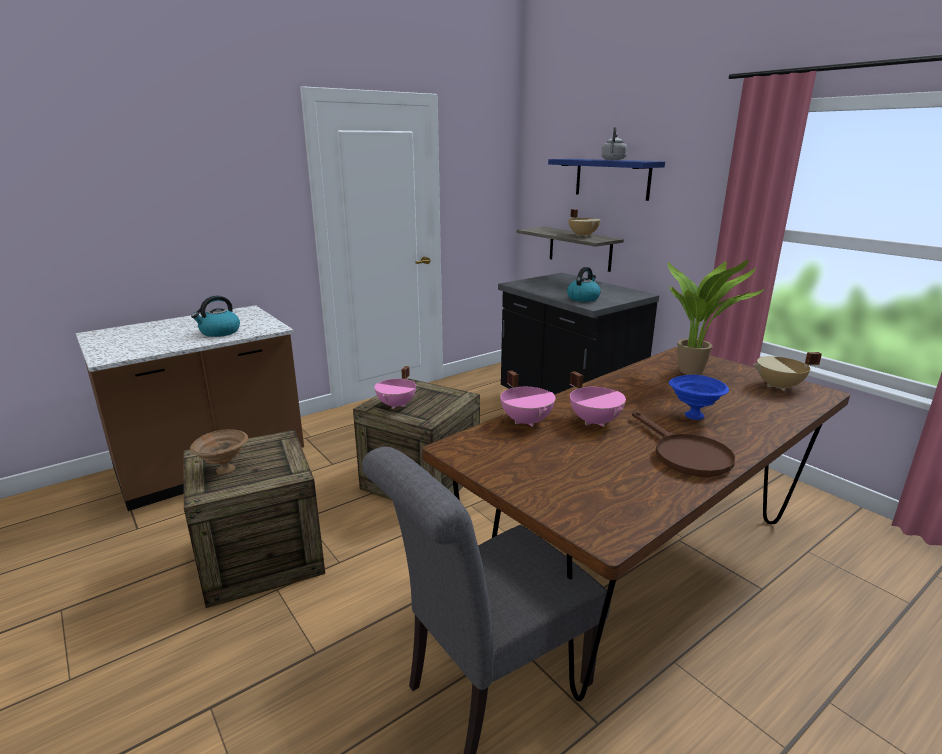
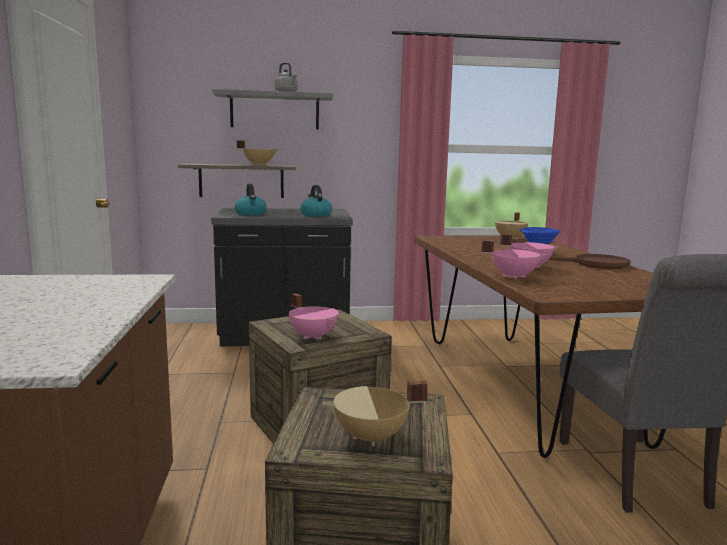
camera: 60 degrees left, 10 degrees down
(219, 332) = (92, 297): kettle -> kettle (251, 214)
(224, 470) = (371, 438): brown bowl -> beige cooking pot
(612, 178) = (274, 111): blue shelf -> grey shelf
(694, 372) = (468, 242): potted plant -> none

